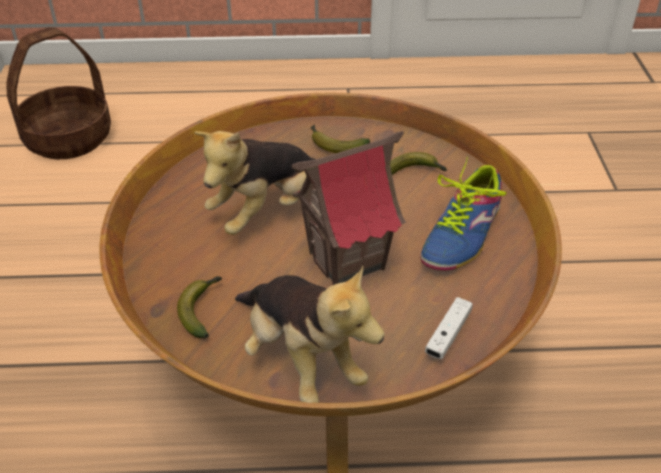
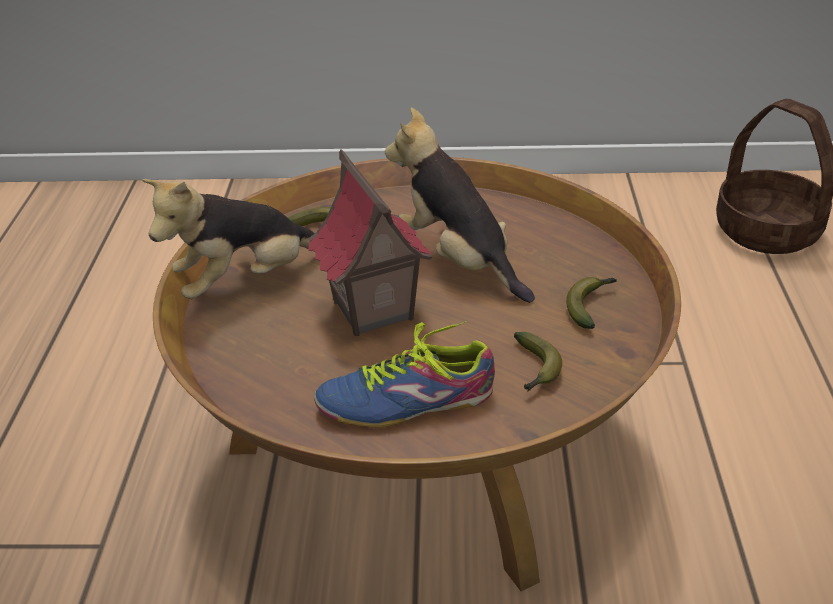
camera: 95 degrees right, 5 degrees down
(448, 334) = (244, 371): white game controller -> none
(462, 234) = (407, 402): shoe -> shoe turned 45 degrees counterclockwise

